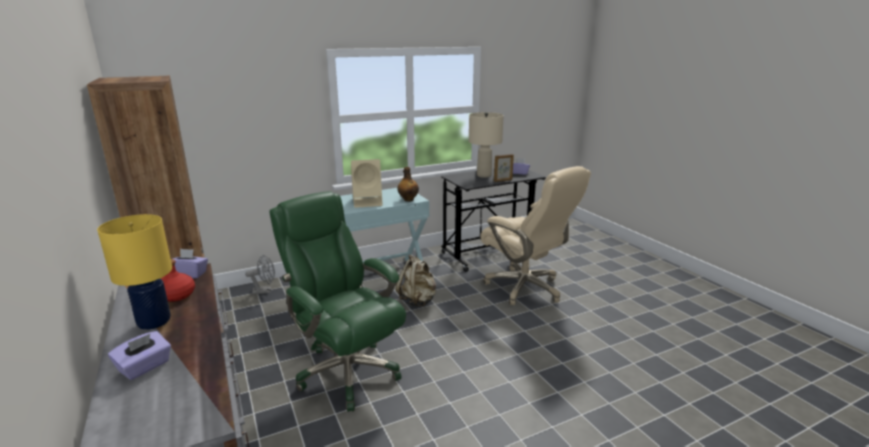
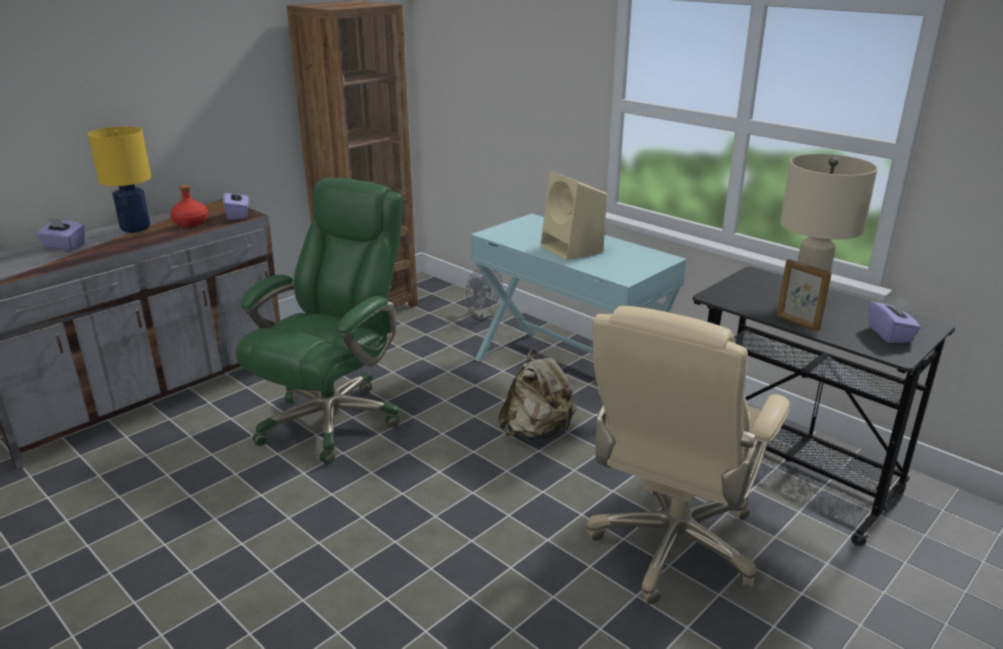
camera: 70 degrees right, 5 degrees up
(408, 200) = (613, 272): bottle -> none

